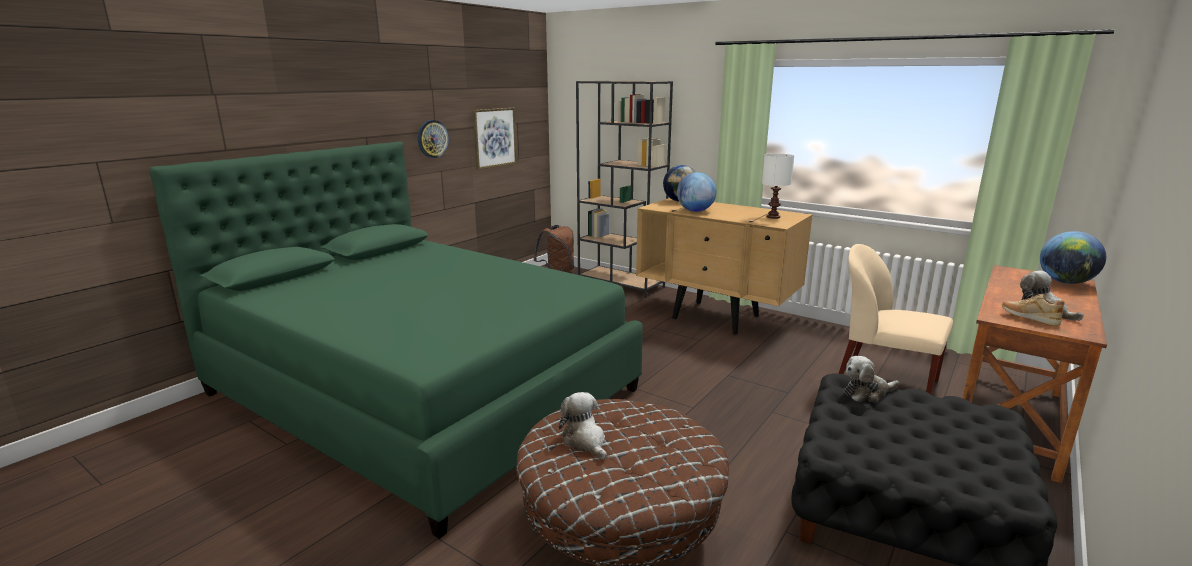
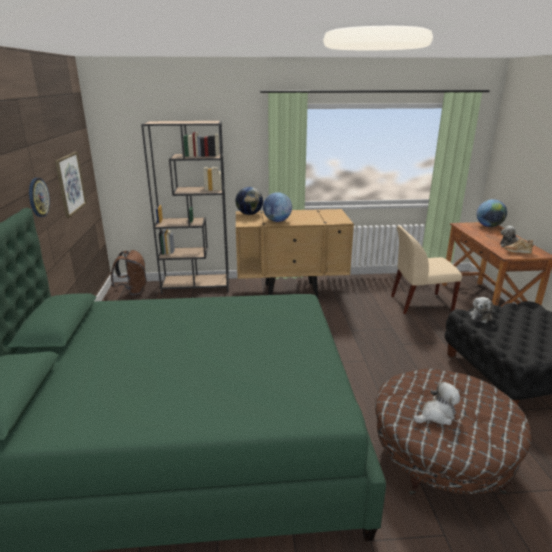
camera: 40 degrees left, 5 degrees up
(585, 441) = (436, 415): plush toy -> plush toy turned 135 degrees clockwise
(773, 217) = (329, 216): white table lamp -> none

